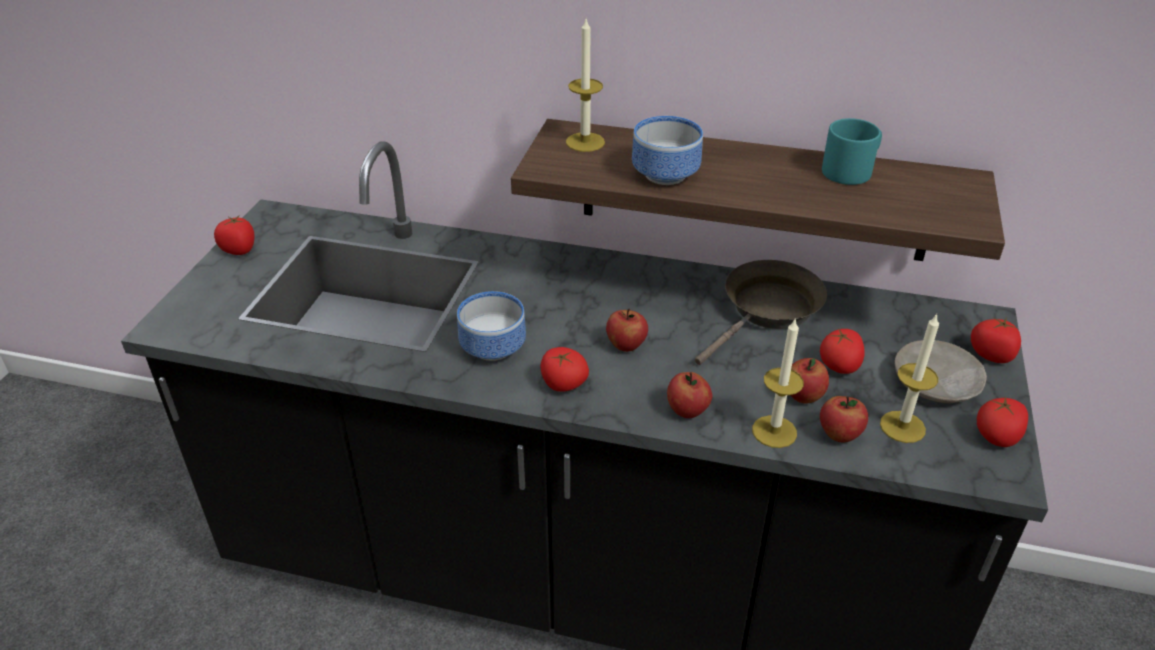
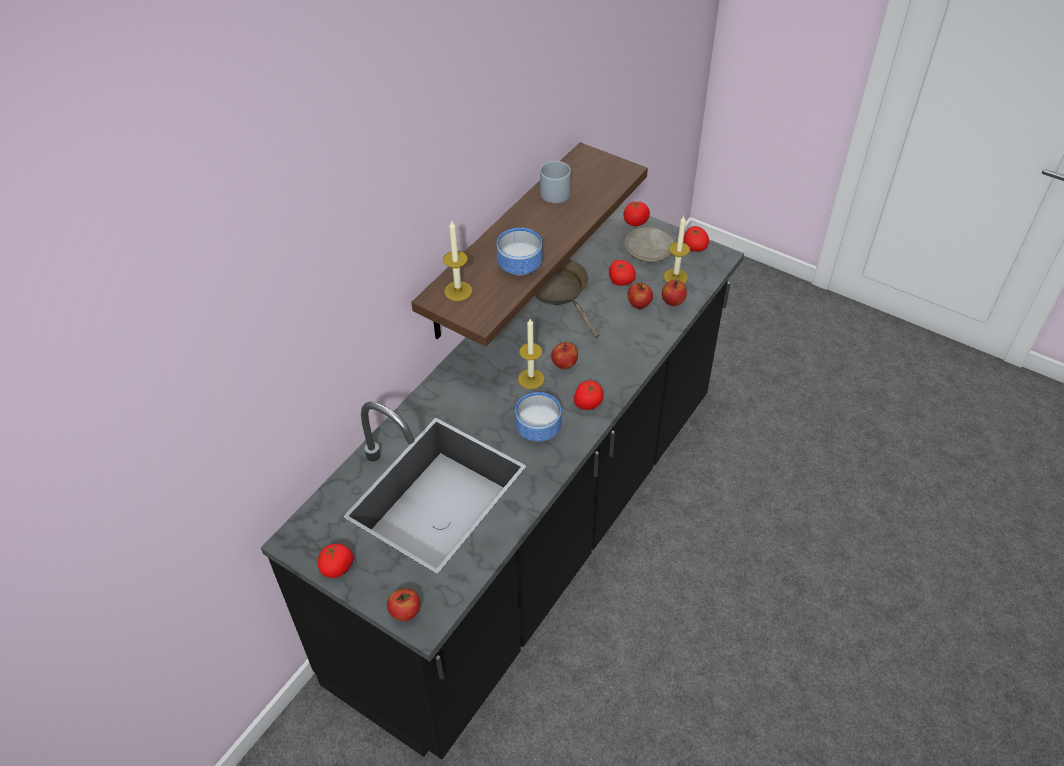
camera: 70 degrees left, 10 degrees up
(687, 411) = (632, 355): apple -> apple (405, 612)
(774, 431) = (661, 325): candle -> candle (531, 379)
(851, 169) = (552, 190): turquoise mug -> grey mug

